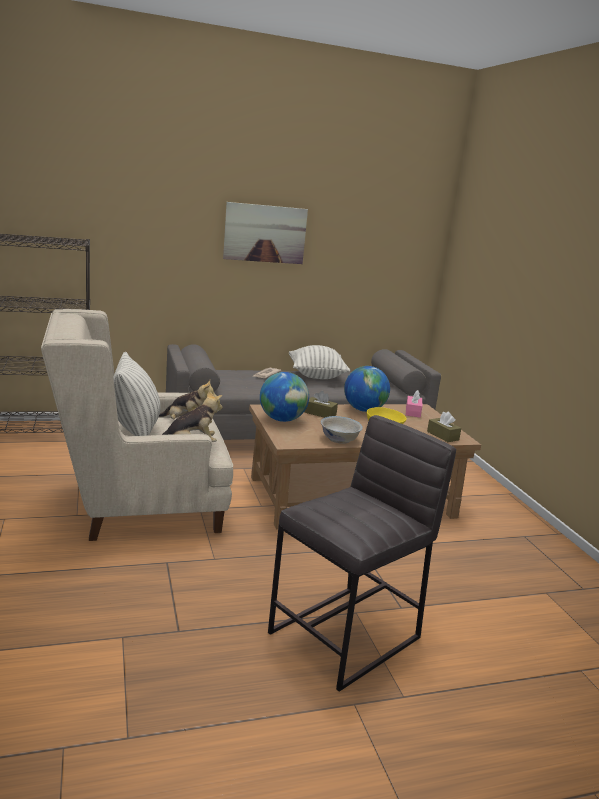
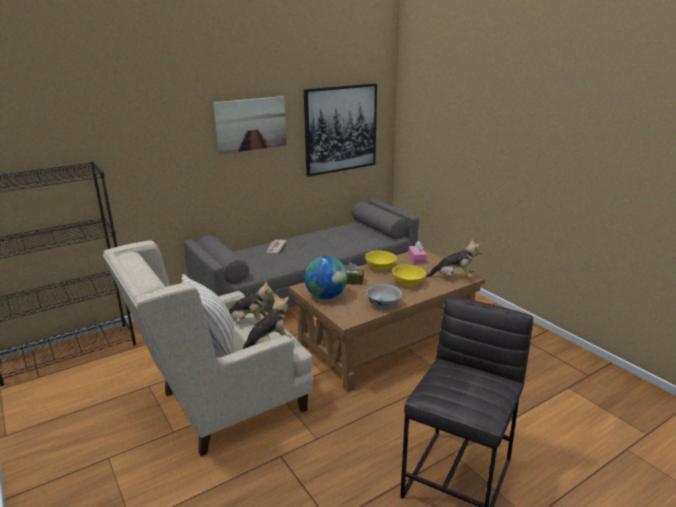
camera: 15 degrees left, 5 degrees up
(316, 376) = (316, 238): pillow -> none
(363, 410) = (380, 267): globe -> yellow bowl
(372, 259) = (340, 129): none -> picture
(442, 435) = (454, 278): brown tissue box -> plush toy

